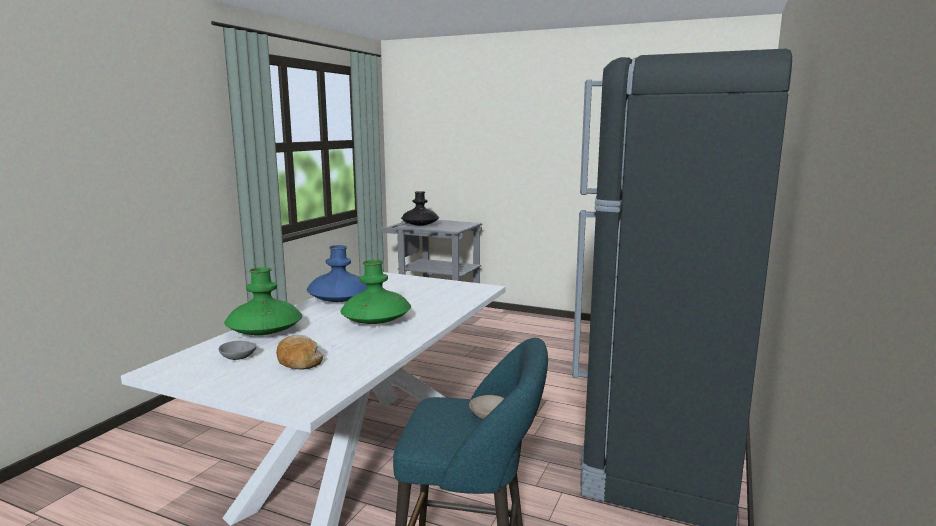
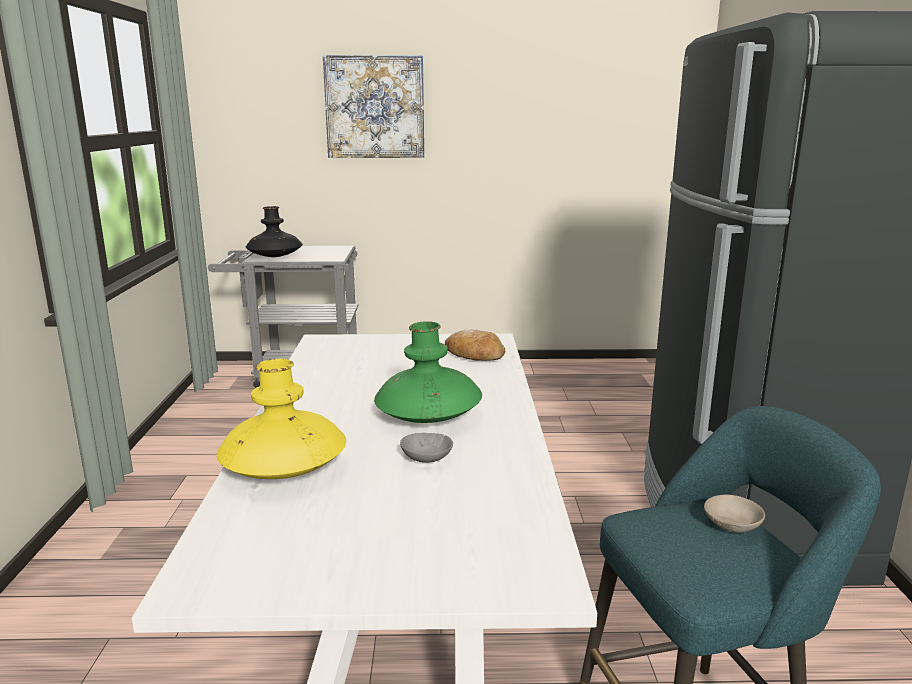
camera: 25 degrees left, 5 degrees up
(237, 357) = (306, 525): grey bowl -> grey bowl (426, 458)
(265, 332) = (284, 468): green vase -> yellow vase
(298, 361) = (415, 507): bread -> bread (474, 355)
(339, 300) = (320, 390): blue vase -> none
(500, 125) = (375, 107): none -> picture

